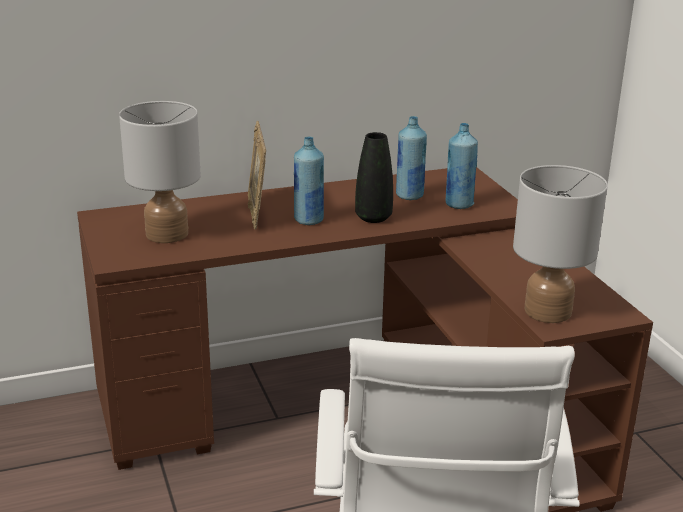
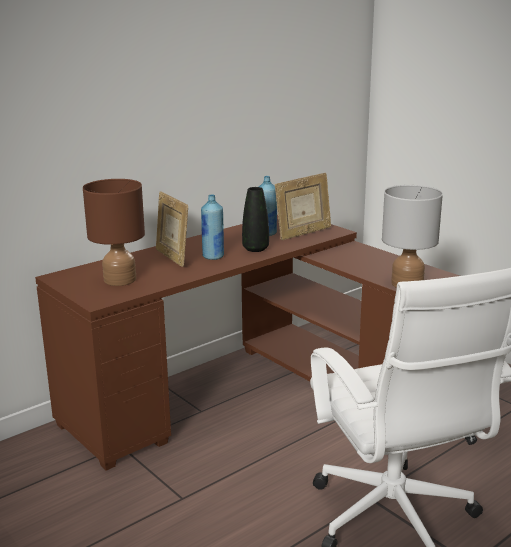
camera: 20 degrees left, 5 degrees down
(166, 234) = (119, 280): grey table lamp -> brown table lamp
(459, 204) = (303, 233): blue bottle -> picture frame

